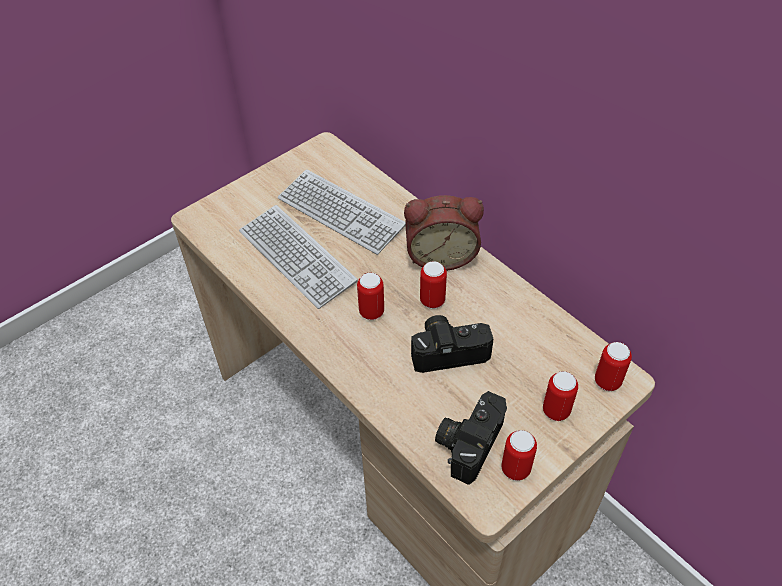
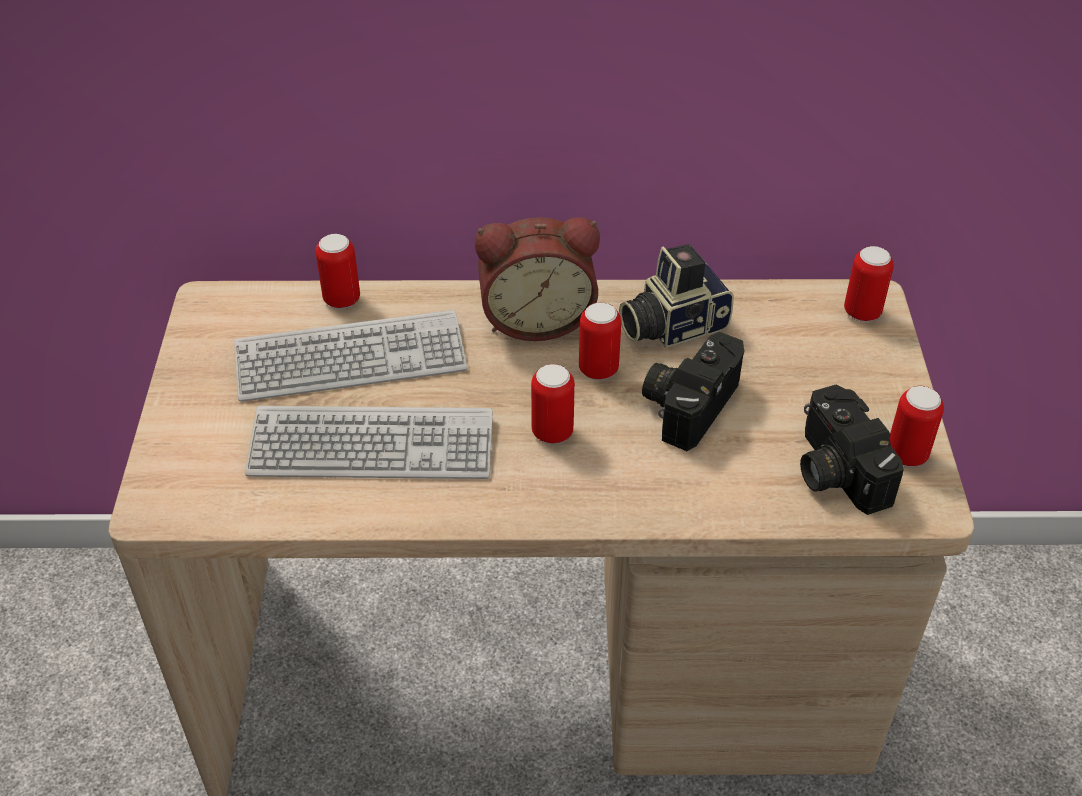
camera: 50 degrees left, 5 degrees down
(441, 255) = (536, 318): alarm clock -> alarm clock turned 45 degrees clockwise
(497, 307) = (671, 325): none -> camera
(556, 410) = (861, 374): can -> can (342, 299)

